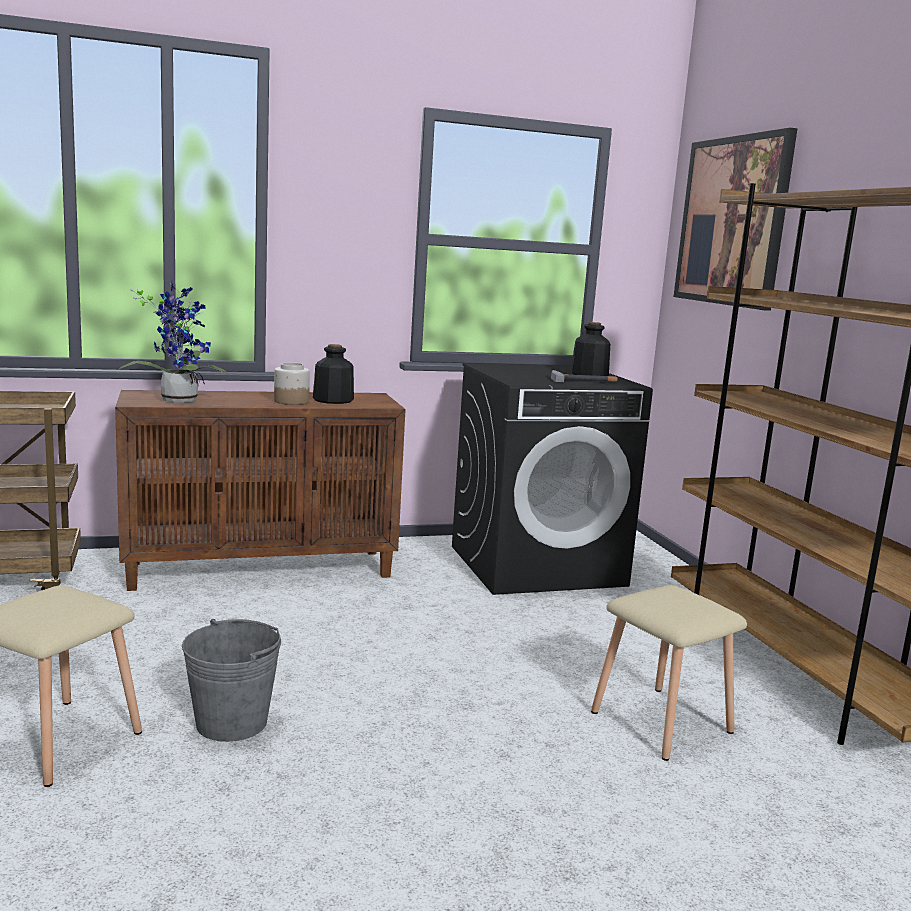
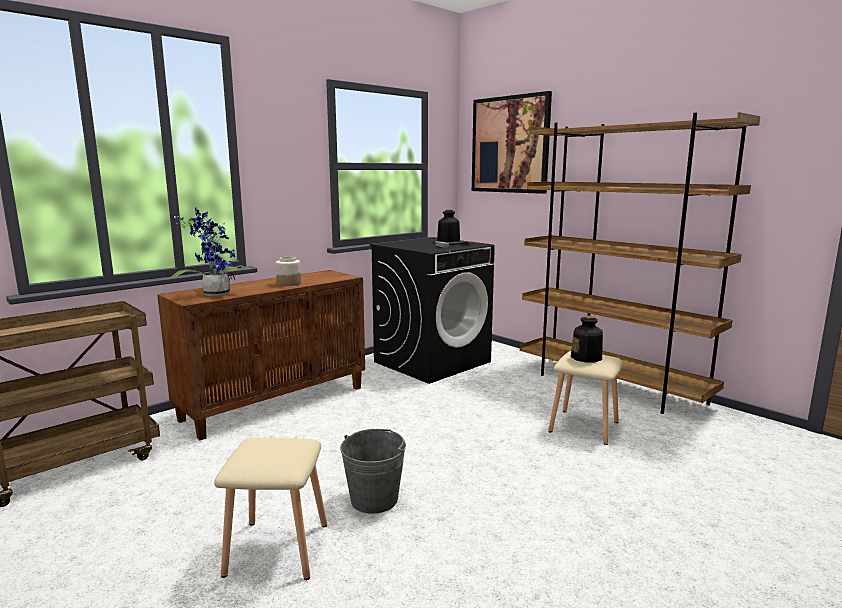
camera: 25 degrees left, 0 degrees up
(333, 400) = (311, 278): bottle -> bottle (586, 358)

